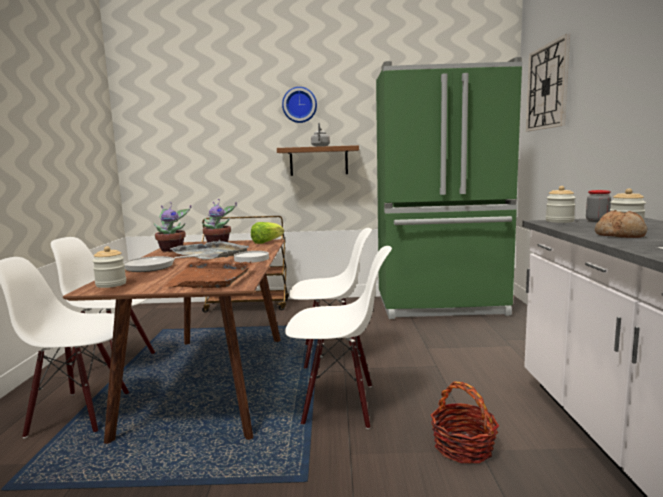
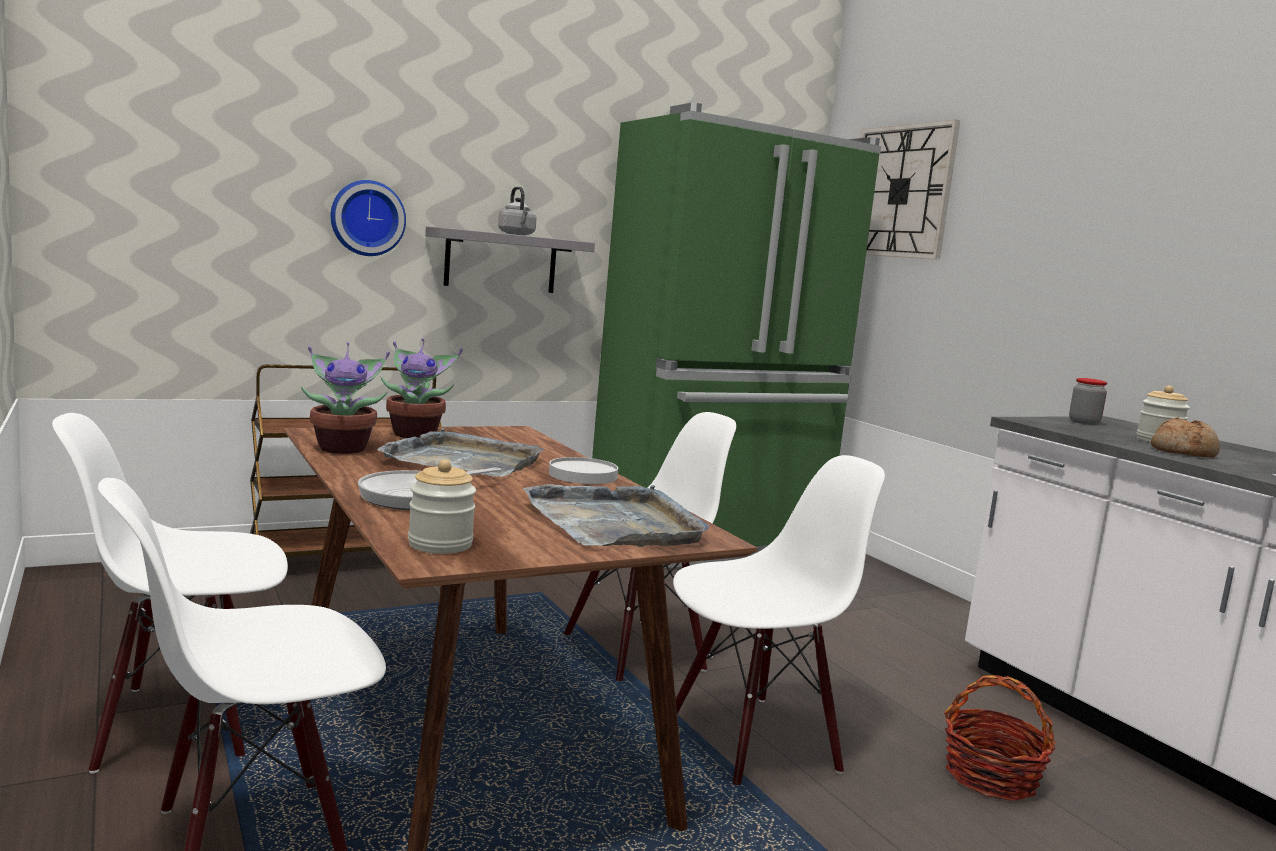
camera: 30 degrees left, 0 degrees up
(210, 278) = (615, 523): brown tray -> grey tray
(266, 242) = (513, 433): lettuce -> none
(299, 105) = (475, 143): wall clock -> wall clock (367, 218)
(318, 161) = (501, 261): brown shelf -> grey shelf
(559, 221) = (1043, 421): jar -> none

